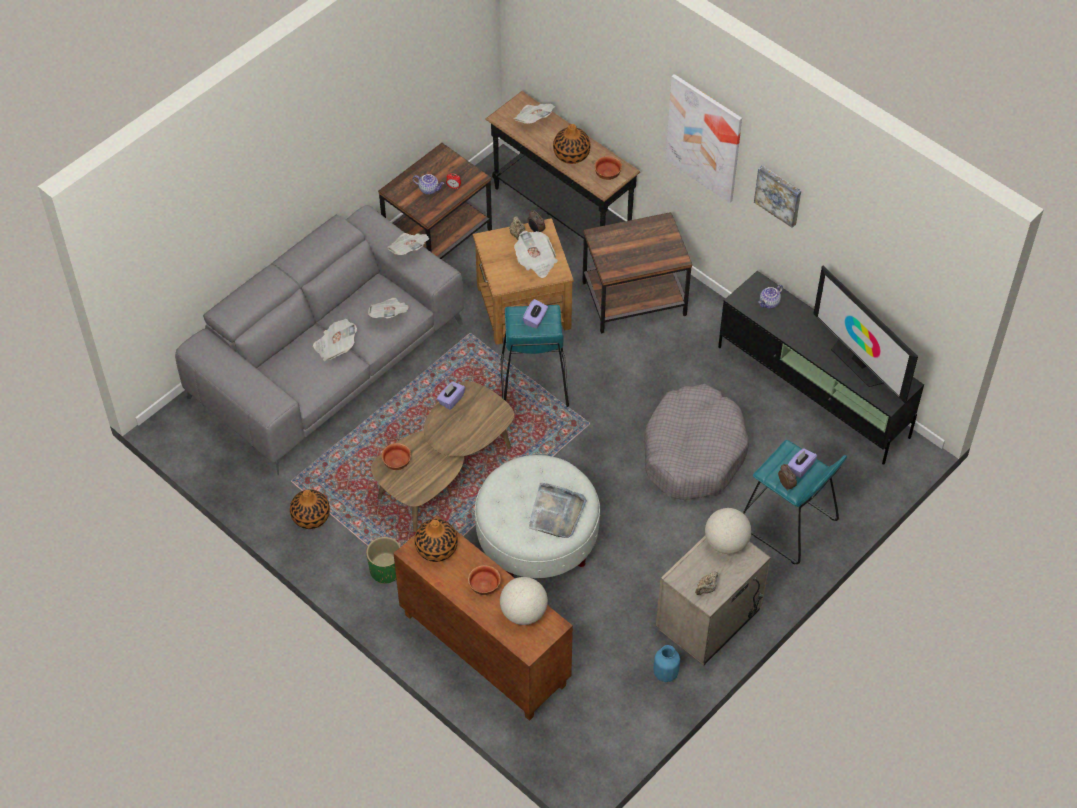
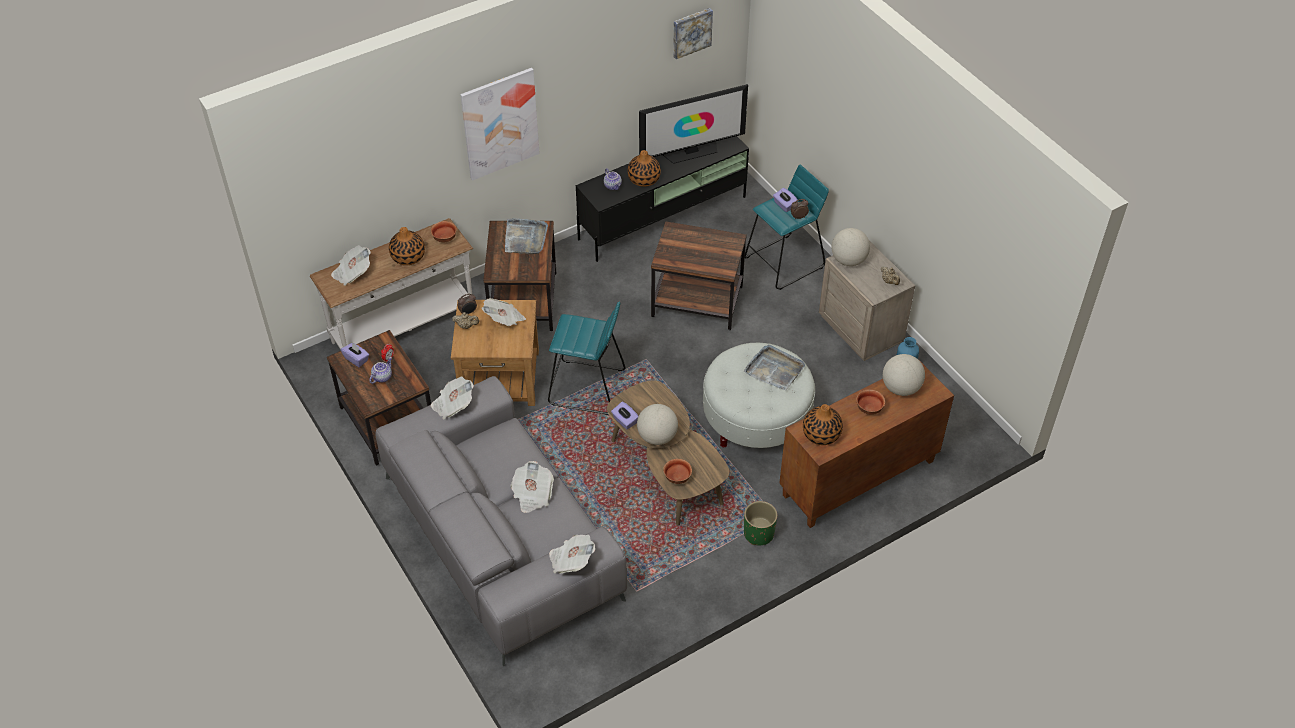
camera: 75 degrees left, 5 degrees down
(311, 516) = (682, 582): vase -> vase (644, 179)
(389, 315) = (510, 446): newspaper -> newspaper (571, 560)
(438, 431) = (657, 437): none -> globe
(535, 319) = (574, 331): purple tissue box -> purple tissue box (356, 359)
(560, 214) = (404, 329): black console table -> white console table
(656, 247) = (525, 238): none -> grey tray
(693, 452) = (697, 301): grey dog bed -> brown side table
(779, 195) = (576, 101): picture -> picture (691, 32)

